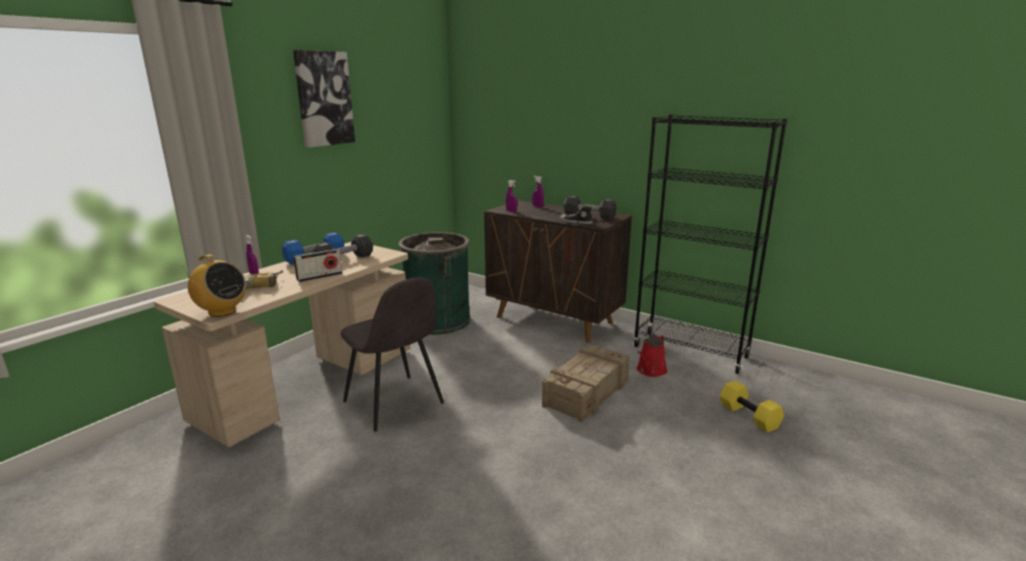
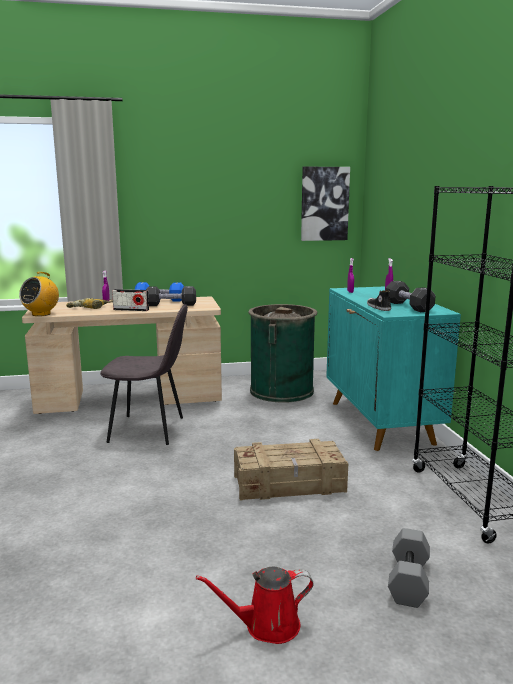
camera: 45 degrees right, 5 degrees down
(221, 312) = (41, 314): radio -> radio turned 45 degrees clockwise
(324, 99) = (208, 173): picture -> picture (324, 204)
(394, 403) = (149, 430): grey chair -> grey chair turned 90 degrees counterclockwise
(554, 320) = (381, 422): brown cabinet -> turquoise cabinet
(650, 371) = (387, 496): red watering can -> red watering can (267, 626)
(750, 416) = (409, 581): yellow dumbbell -> grey dumbbell

